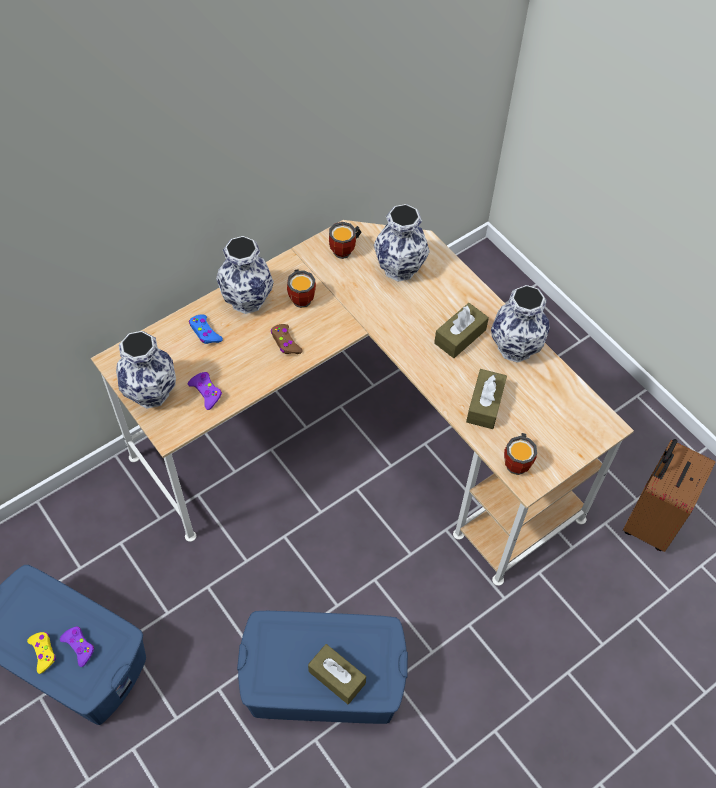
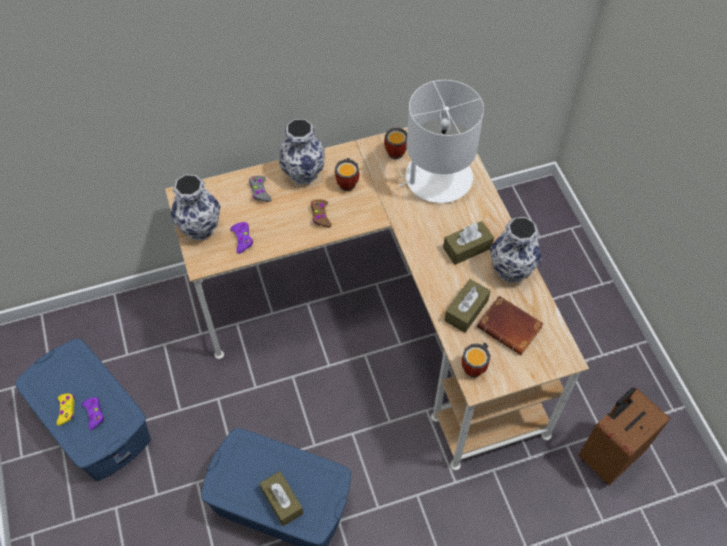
camera: 20 degrees right, 0 degrees up
(205, 333) = (260, 191): blue game controller -> grey game controller
(398, 268) = (437, 178): vase -> white table lamp
(539, 410) = (511, 328): none -> brown book

